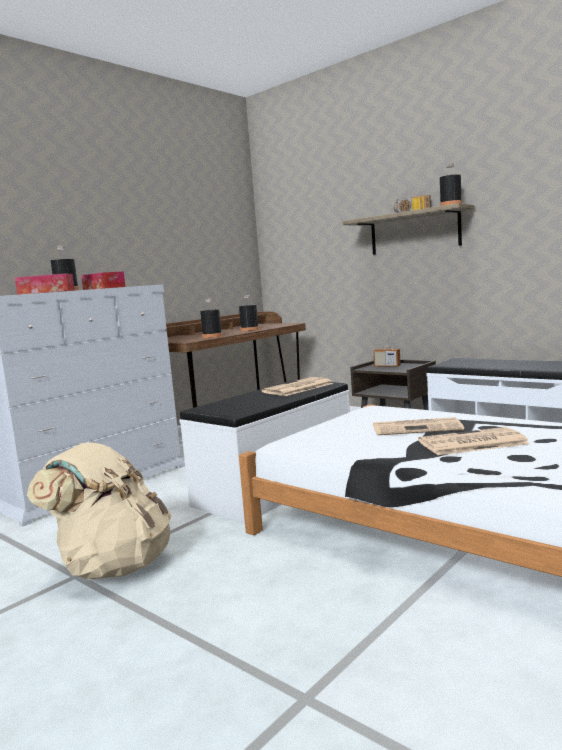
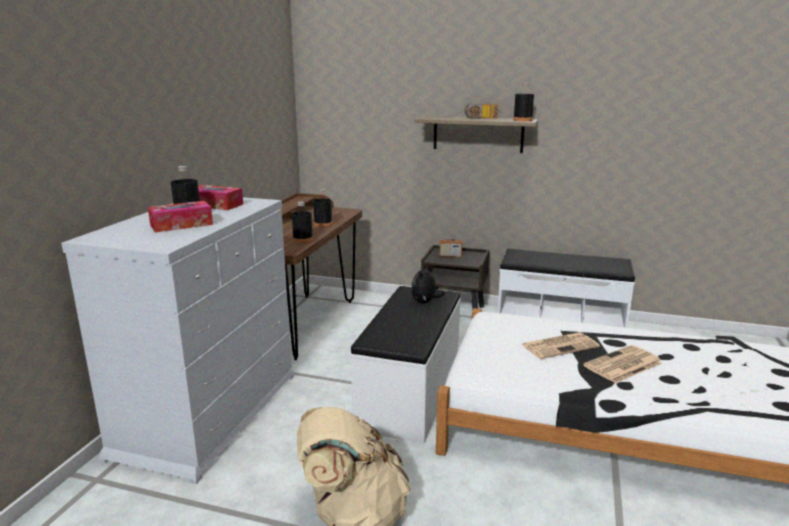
camera: 25 degrees left, 10 degrees up
(297, 388) = (425, 302): newspaper -> plush toy

